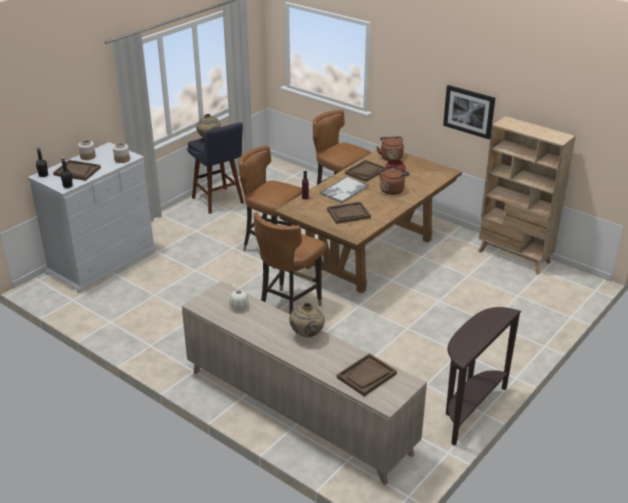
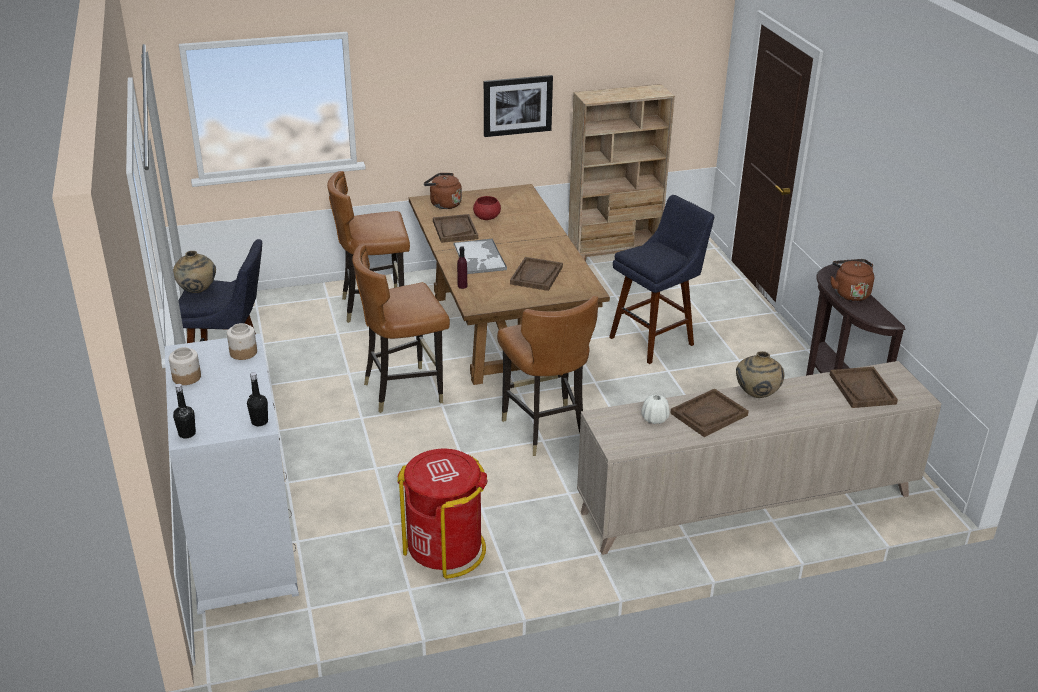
camera: 55 degrees left, 0 degrees up
(77, 171) = (222, 400): brown tray -> brown tray (709, 414)
(150, 319) = (445, 549): none -> red trash can
(392, 190) = (518, 232): brown kettle -> brown kettle (849, 293)
(437, 309) = (655, 339): none -> blue stool

